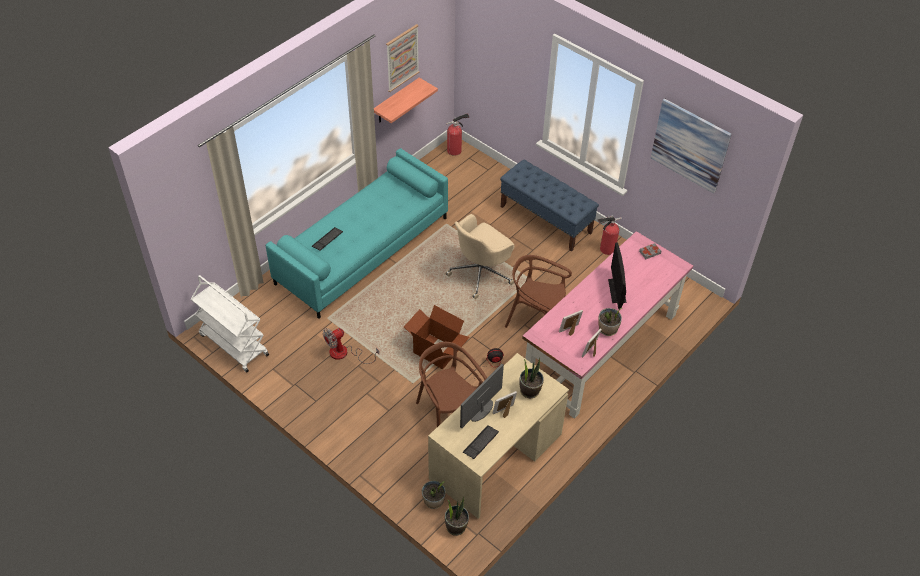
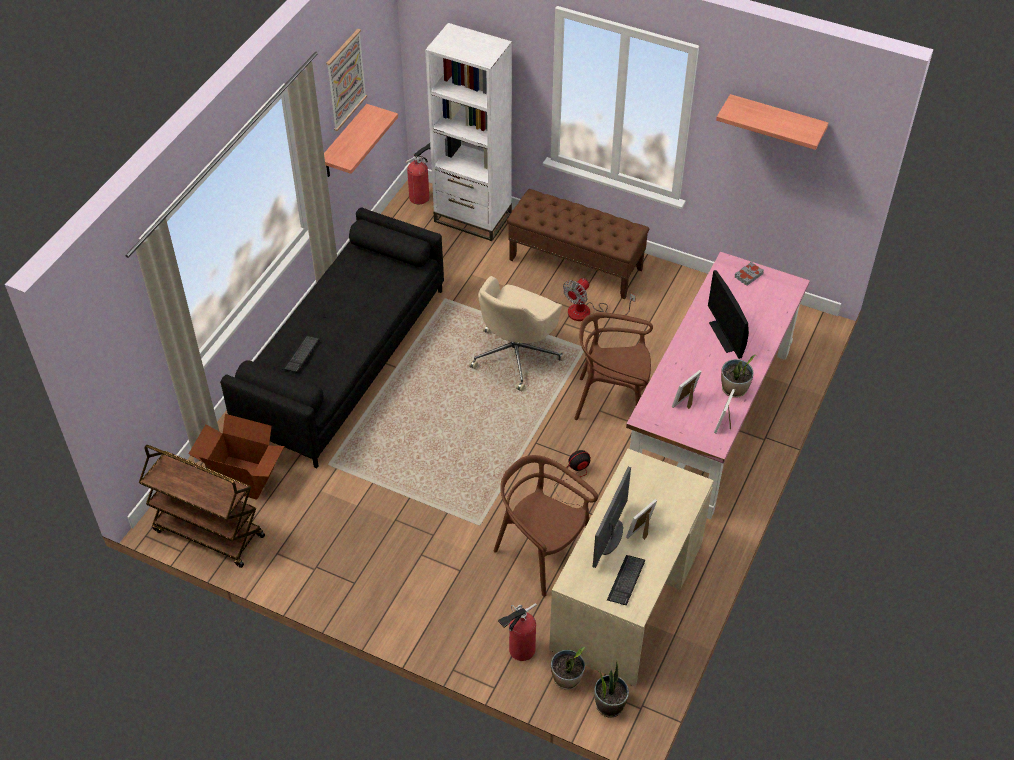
camera: 15 degrees left, 0 degrees up
(233, 345) = (208, 533): white cart -> brown cart
(345, 354) = (371, 508): fan -> fan (588, 312)
(362, 250) = (343, 359): turquoise sofa -> black sofa
(436, 351) = (495, 474): cardboard box -> cardboard box (243, 476)
(486, 172) = (472, 217): none -> white bookcase
(530, 390) = (663, 494): potted plant -> none
(546, 220) = (576, 264): blue bench -> brown bench
(606, 249) = (668, 286): fire extinguisher -> fire extinguisher (519, 651)
(690, 145) = (776, 121): picture -> shelf

